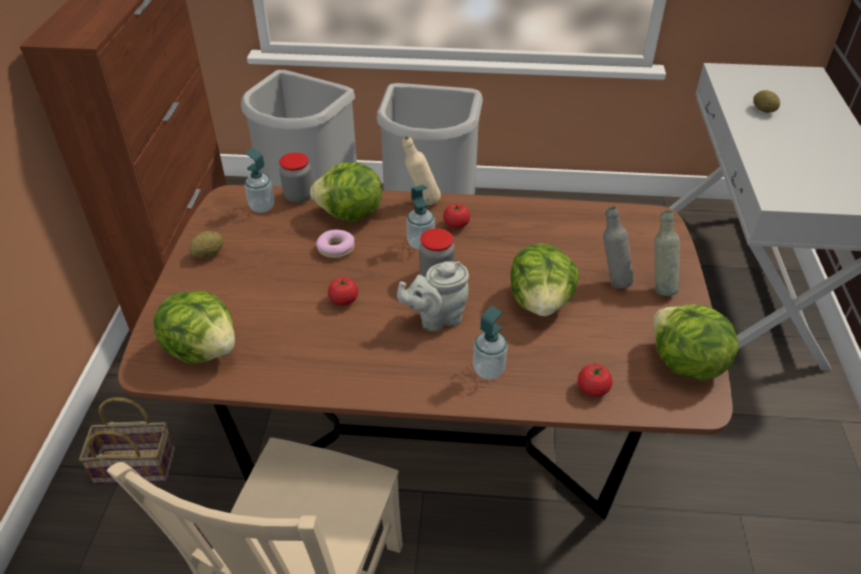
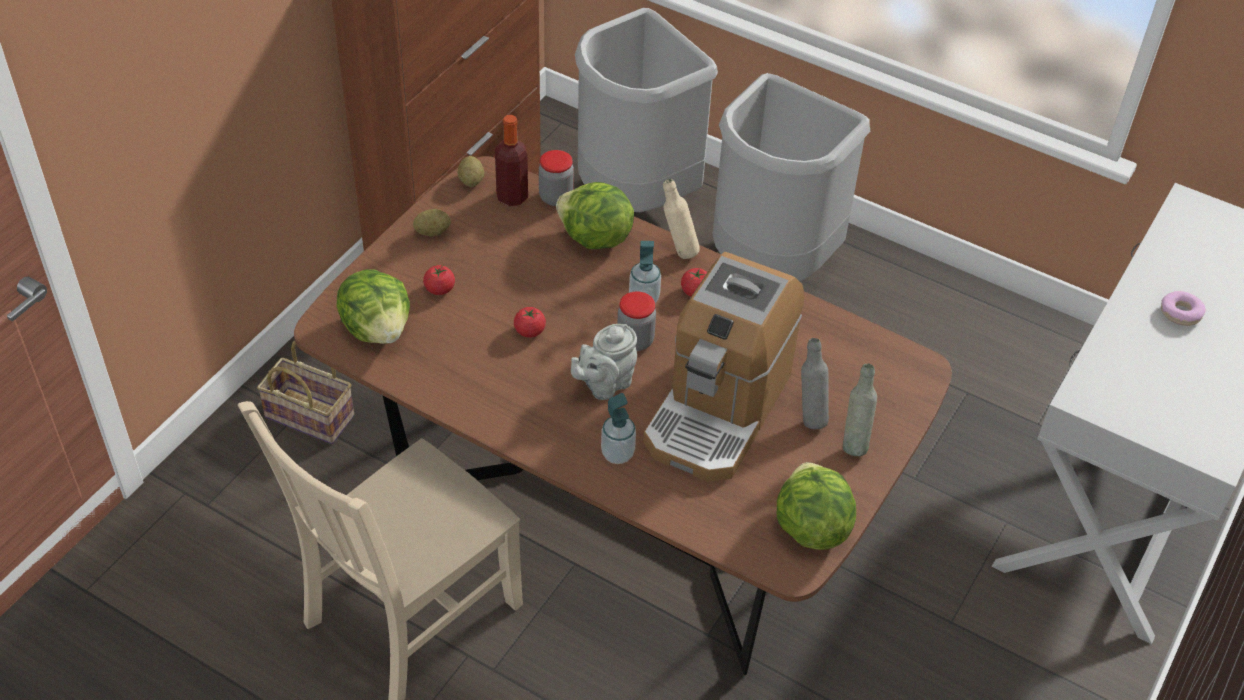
camera: 25 degrees right, 5 degrees up
(262, 207) = (512, 197): soap dispenser -> bottle
(336, 248) = (556, 272): donut -> donut (1180, 313)
(436, 318) = (604, 384): grey teapot -> grey teapot turned 45 degrees counterclockwise
(540, 302) = (718, 409): lettuce -> coffee machine
(592, 389) = (701, 512): tomato -> tomato (439, 289)
(763, 110) = (1186, 279): potato -> potato (471, 181)

